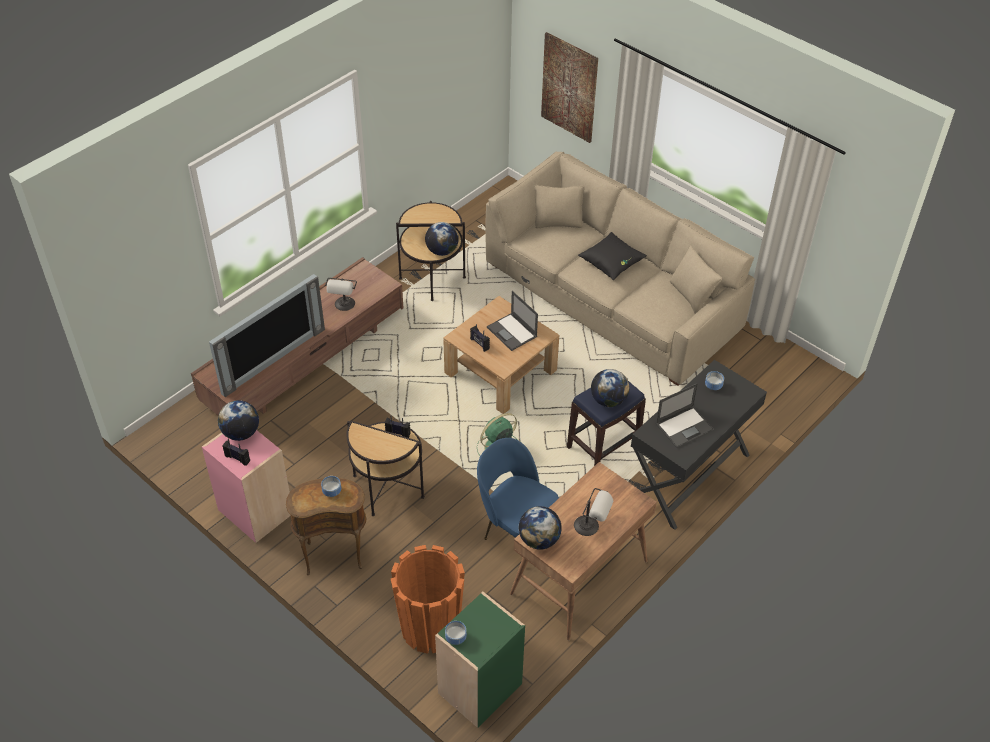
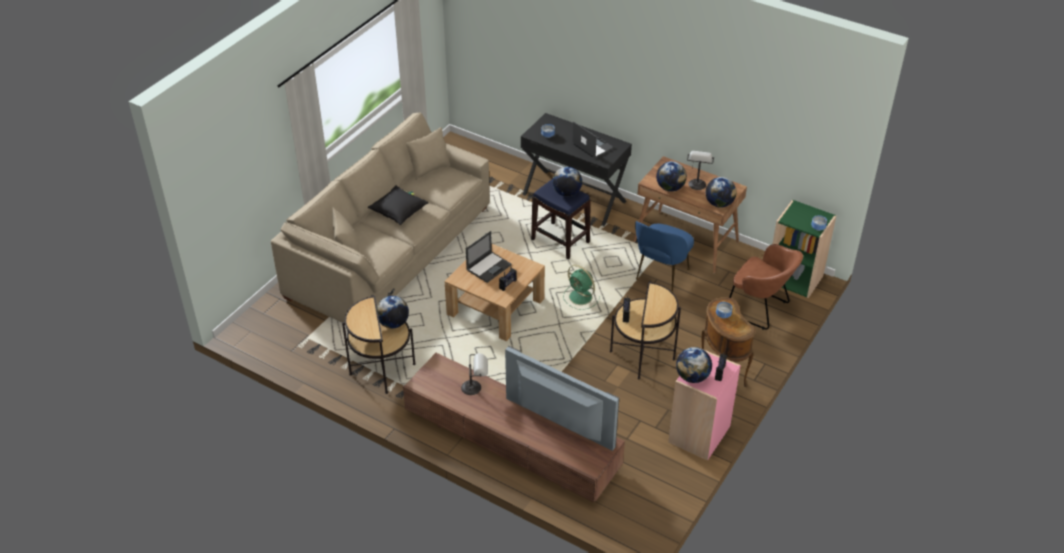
camera: 100 degrees left, 5 degrees down
(430, 627) = (760, 310): orange planter -> brown armchair
(569, 87) = (243, 182): picture -> none
(583, 493) = (670, 188): none -> globe

